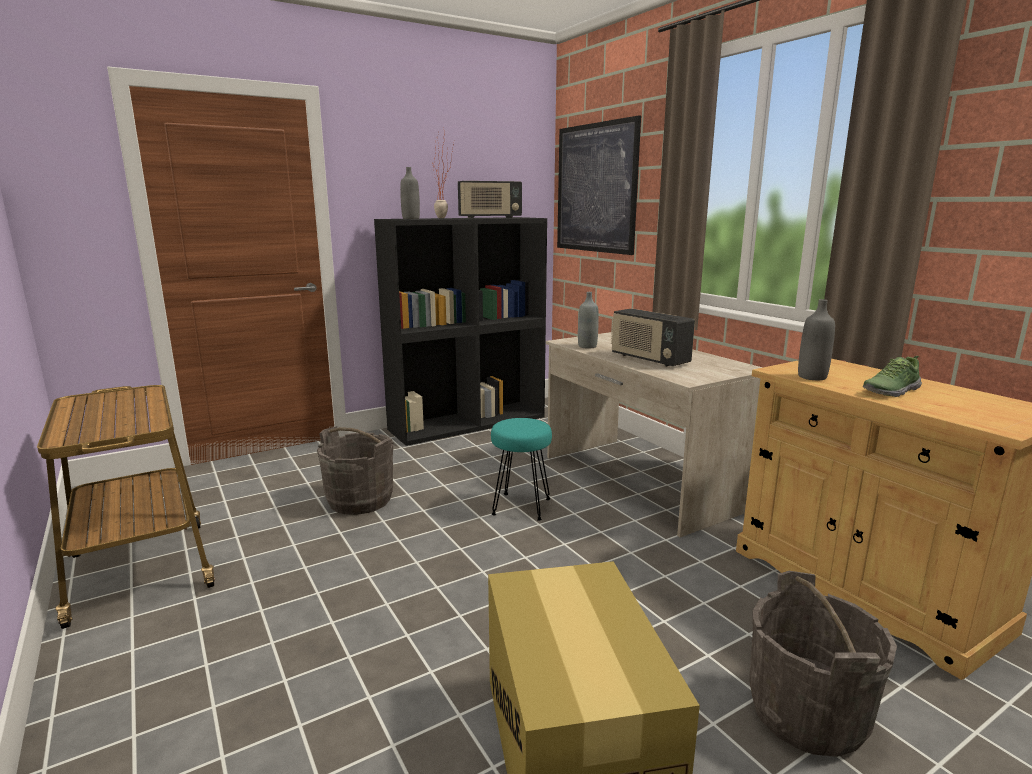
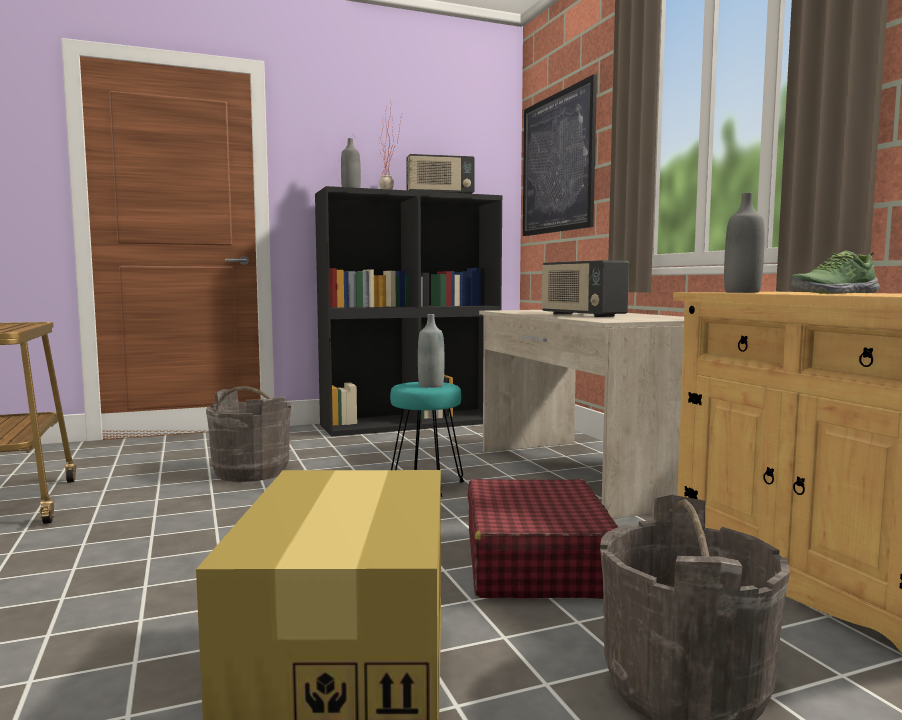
camera: 10 degrees right, 10 degrees down
(587, 346) = (521, 311): grey bottle -> grey bottle (431, 385)
(650, 592) = (536, 562): none -> red suitcase

